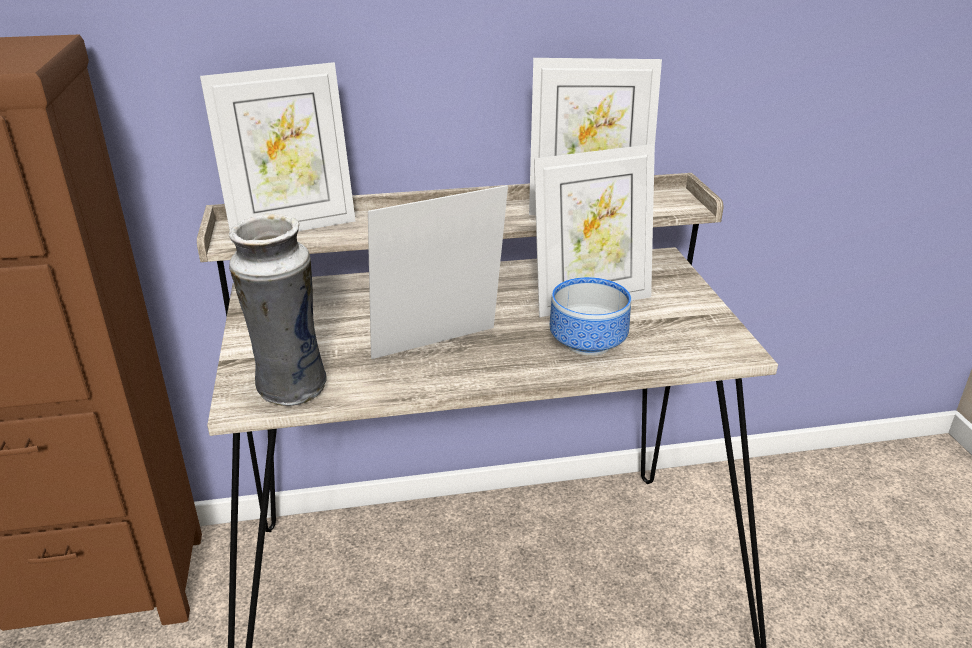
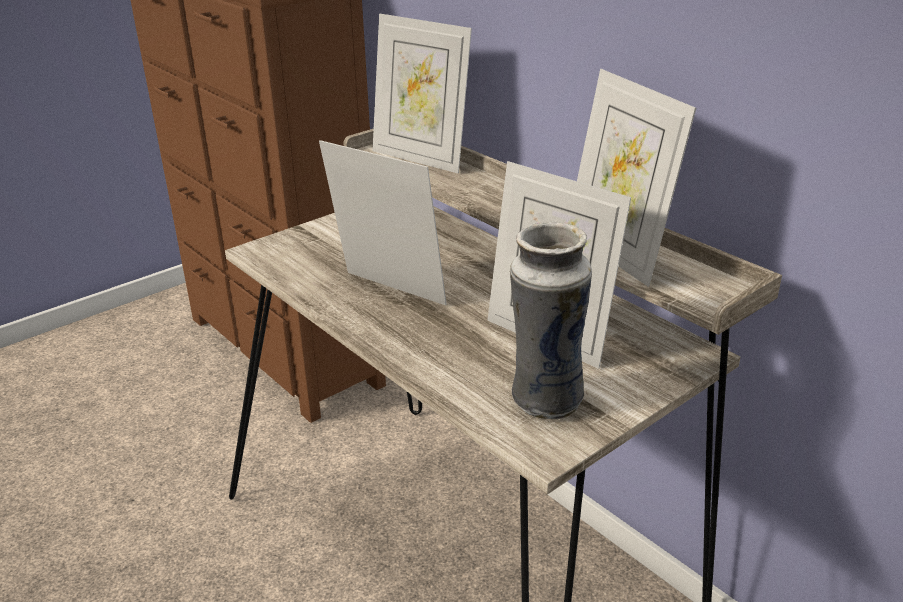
camera: 60 degrees right, 0 degrees up
(290, 391) = (282, 260): vase -> vase (544, 400)
(585, 341) = (469, 355): bowl -> none

